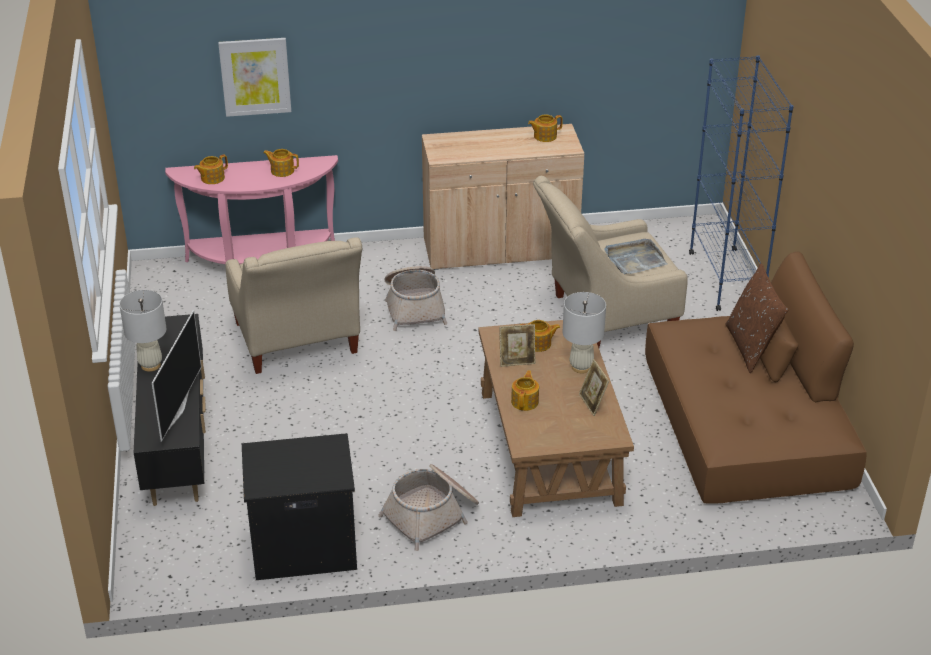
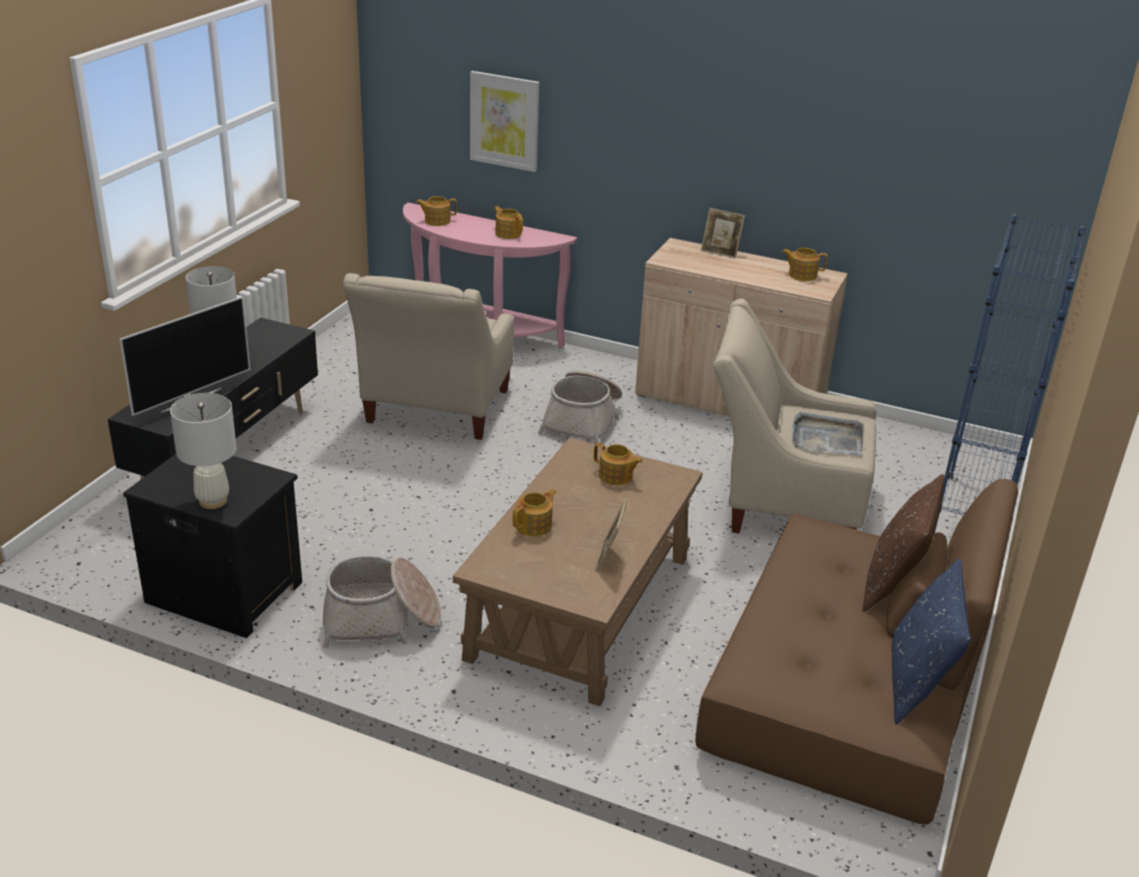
camera: 30 degrees right, 5 degrees down
(517, 361) = (572, 483): picture frame -> picture frame (720, 252)
(581, 367) = (638, 517): white table lamp -> white table lamp (212, 501)
(814, 405) = (917, 684): none -> blue pillow

